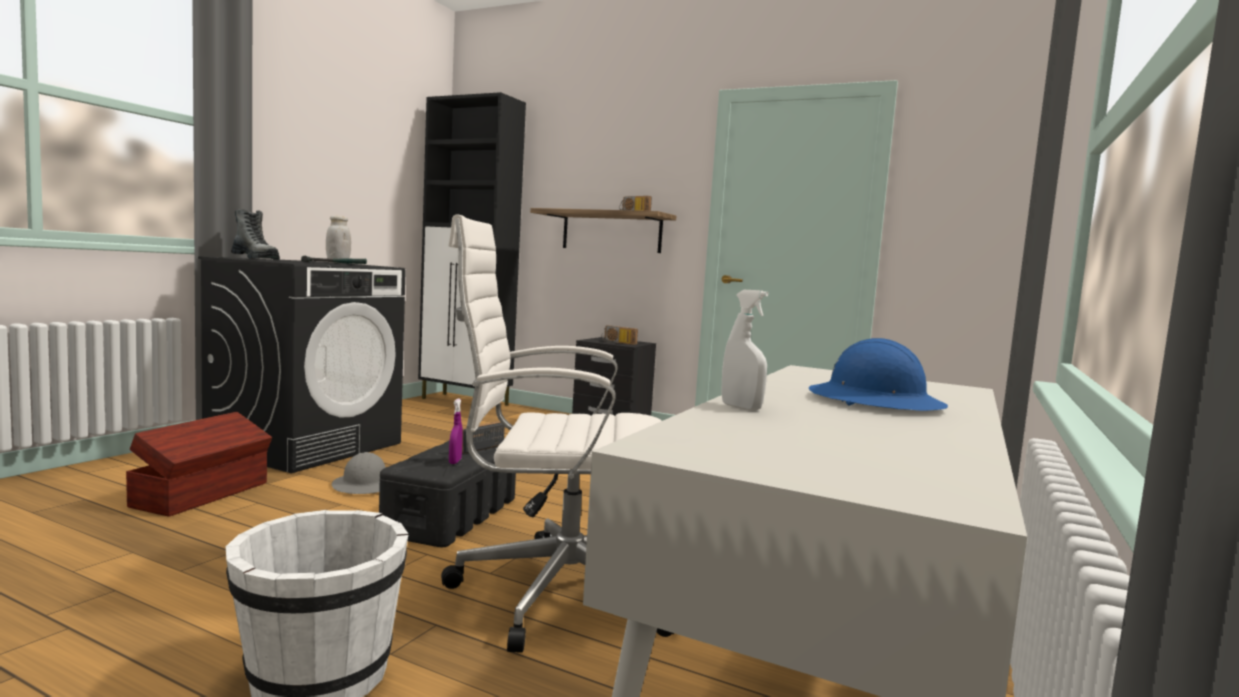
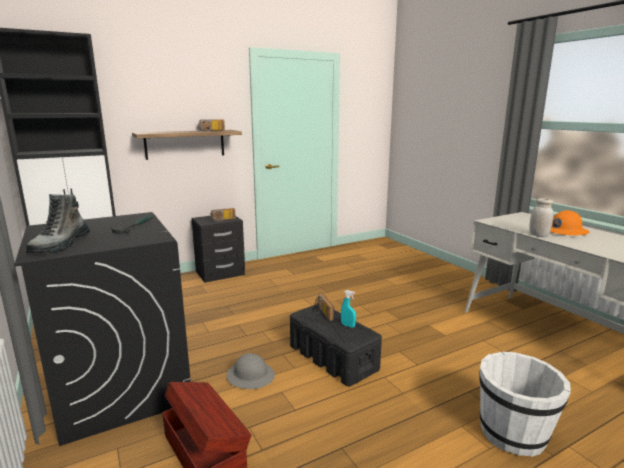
camera: 55 degrees left, 10 degrees up
(255, 259) = (61, 245): boot -> boot turned 120 degrees clockwise
(338, 263) = (89, 223): white jar -> white jar (538, 235)
(455, 461) = (348, 325): purple spray bottle -> turquoise spray bottle
(557, 591) = (445, 353): white office chair -> none
(741, 407) = (590, 248): white spray bottle -> none
(875, 402) = (564, 231): blue hard hat -> orange hard hat

